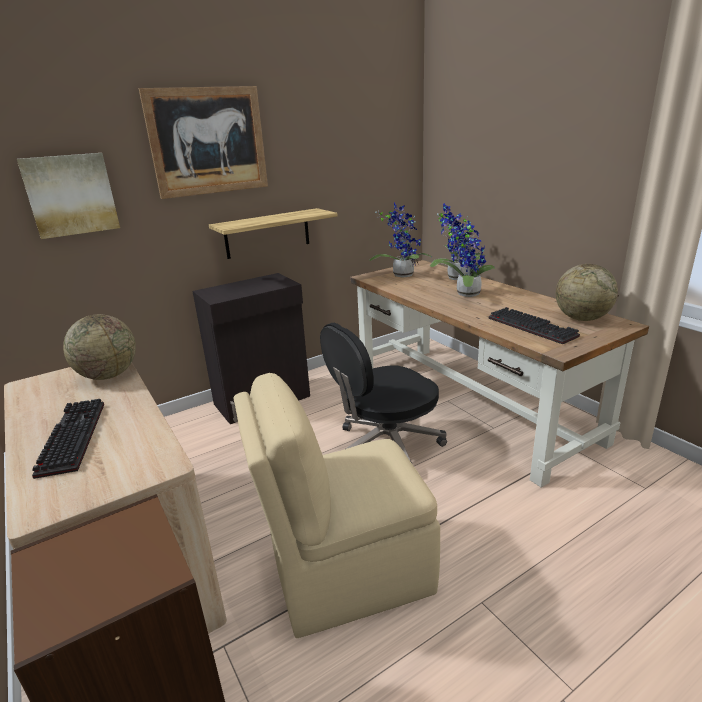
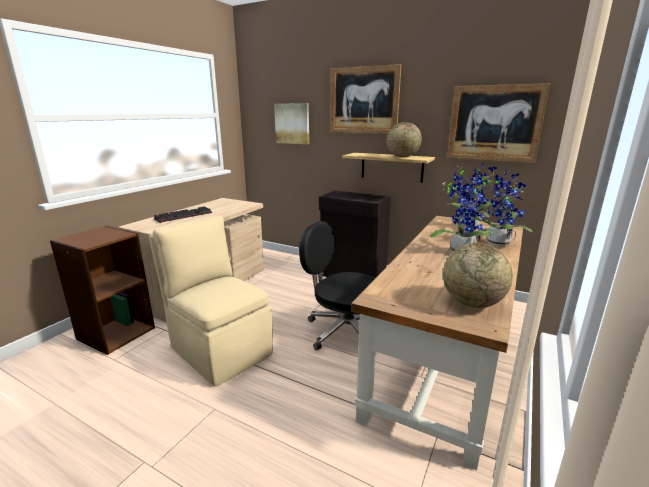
camera: 60 degrees right, 5 degrees down
(108, 375) = (238, 207): globe -> globe (402, 157)
(368, 158) = (494, 123): none -> picture
(534, 327) = (416, 284): keyboard -> none

